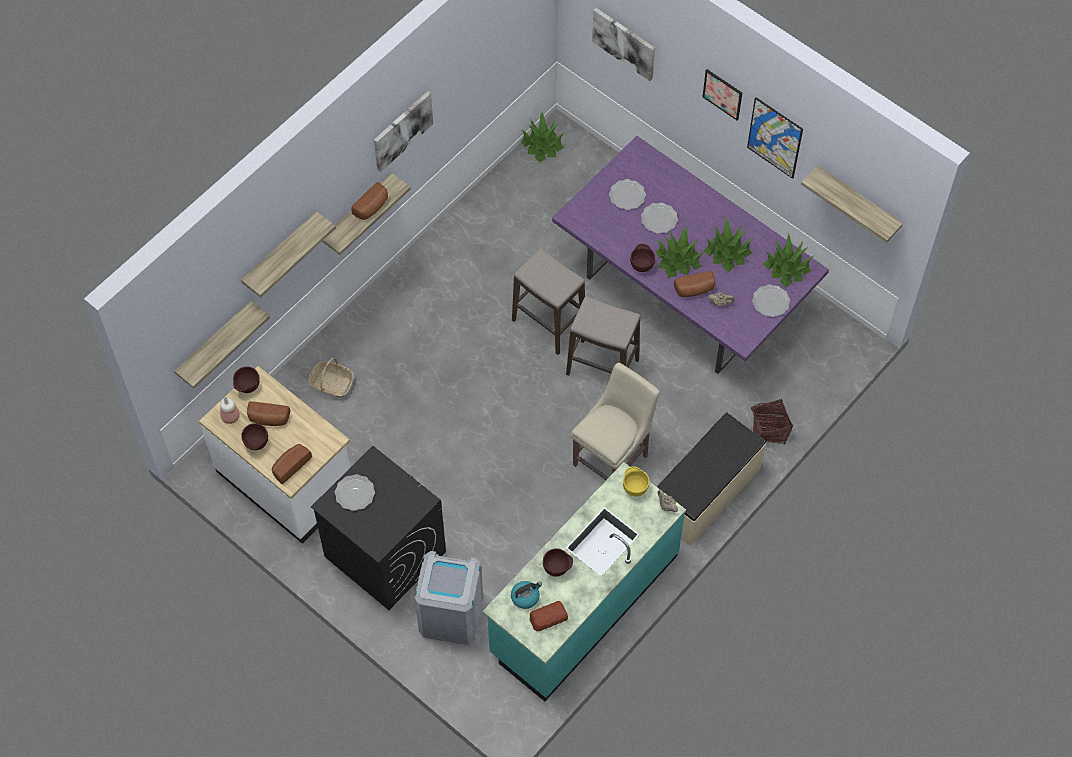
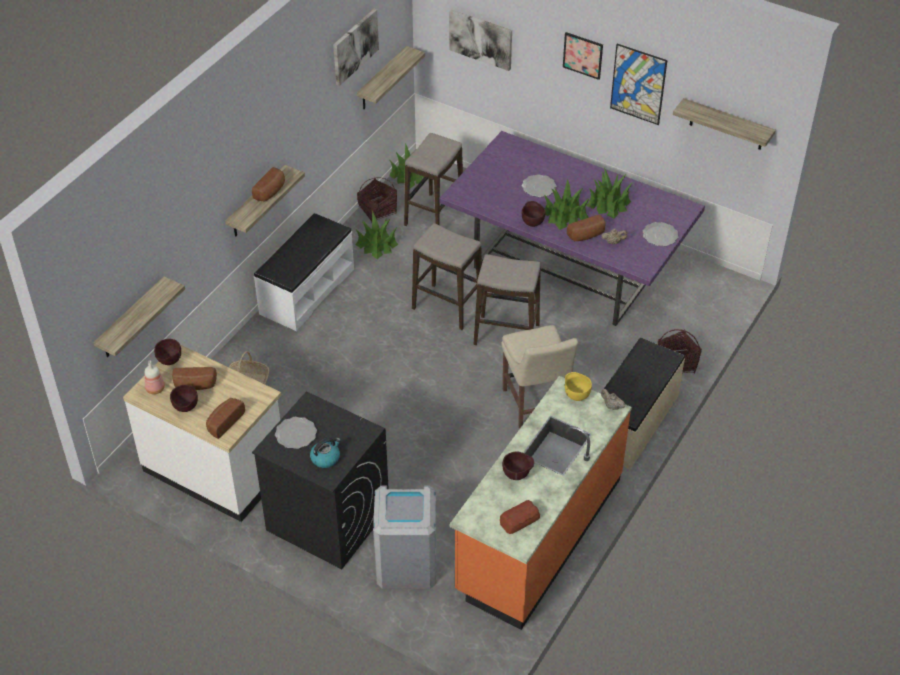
camera: 10 degrees left, 15 degrees down
(280, 253) = (189, 225): shelf -> shelf (382, 79)
(402, 130) = (291, 115): picture -> picture (354, 46)
(407, 281) = (306, 291): none -> white bench
(499, 187) = (377, 210): none -> basket
(525, 597) = (491, 504): kettle -> kettle (325, 458)
(558, 203) = (434, 215): none -> stool
(583, 604) = (538, 535): turquoise counter -> orange counter
(613, 458) = (535, 406): beige chair -> beige chair turned 135 degrees clockwise
(627, 196) = (504, 174): plate -> none
(787, 267) = (666, 208): potted plant -> potted plant (377, 244)

